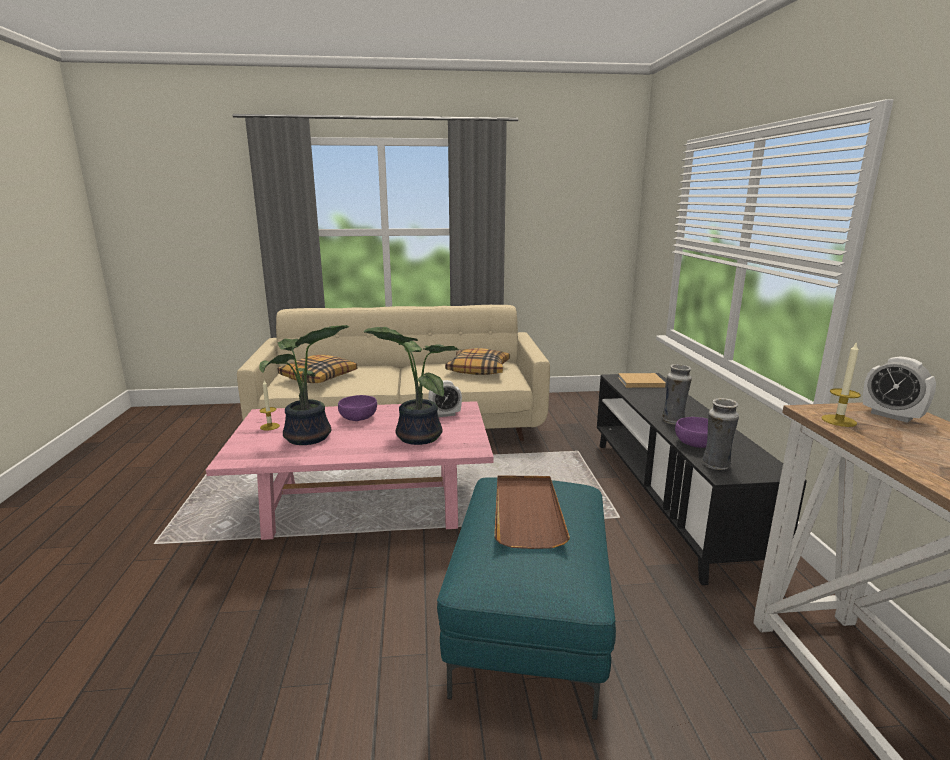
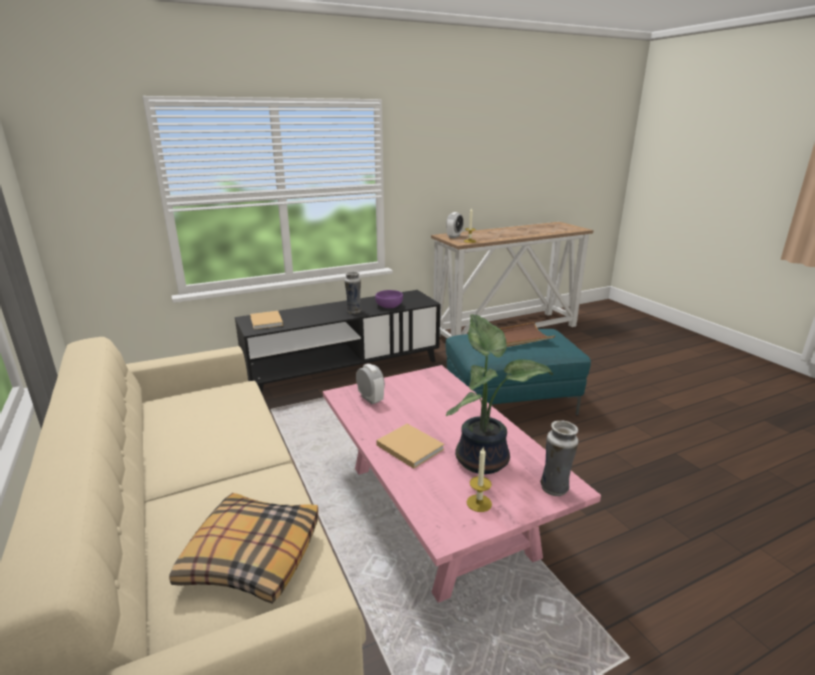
camera: 110 degrees left, 5 degrees up
(359, 417) = (408, 446): purple bowl -> beige book
(416, 436) = (432, 401): potted plant -> none
(478, 369) = (199, 410): pillow -> none
(715, 465) = (417, 303): vase -> vase (555, 488)

